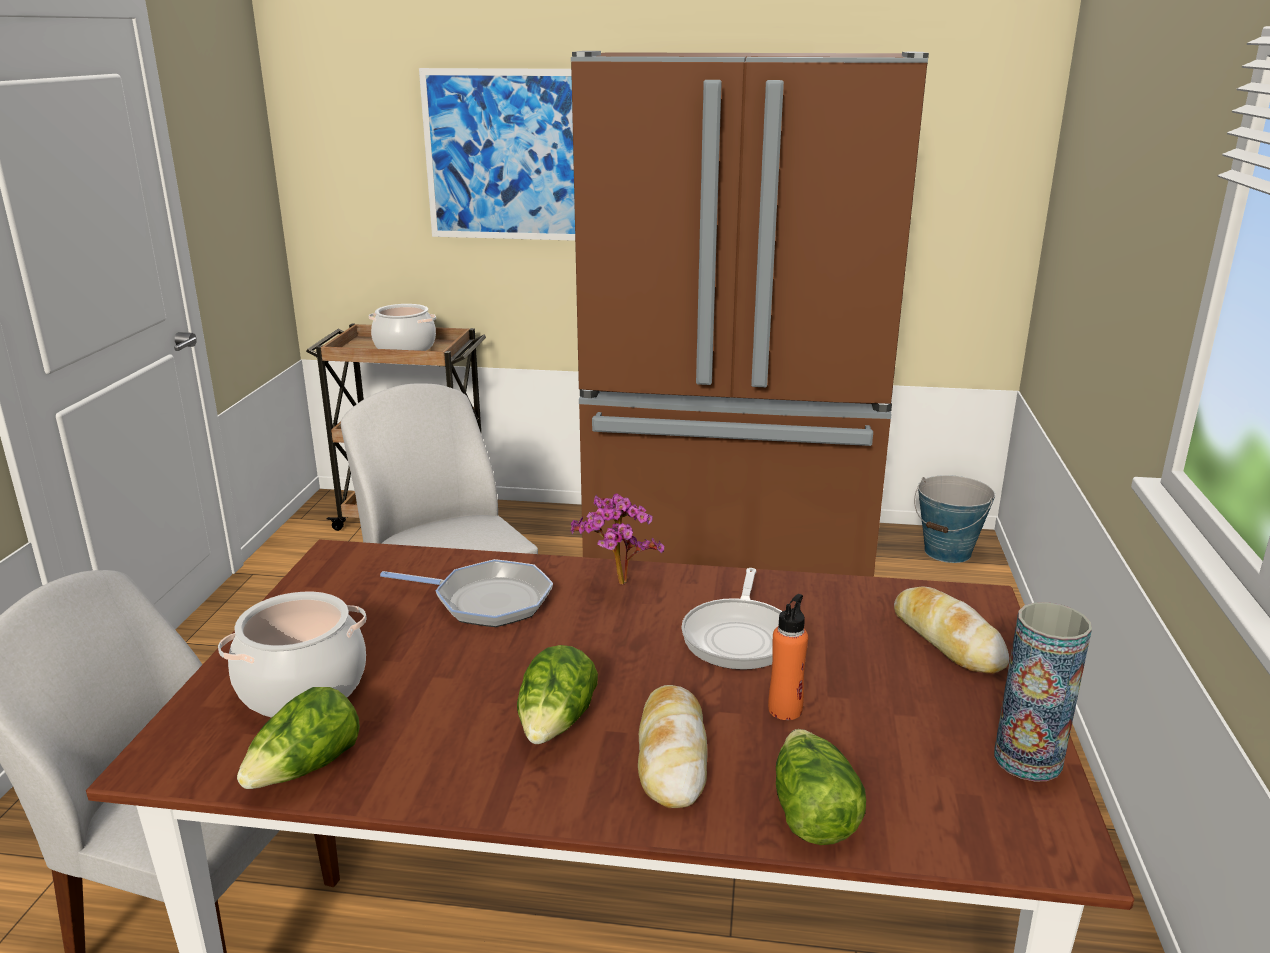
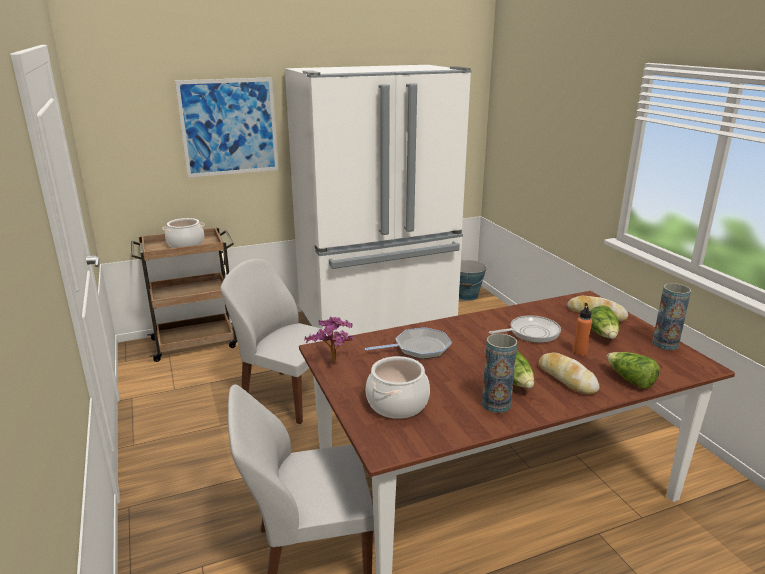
camera: 30 degrees left, 0 degrees up
(305, 769) = (449, 430): lettuce -> lettuce (603, 335)
(458, 753) = (496, 404): none -> vase
(617, 586) = (461, 328): potted plant -> potted plant (333, 364)
(730, 554) = (379, 320): brown fridge -> white fridge
(739, 636) = (531, 333): frying pan -> frying pan turned 90 degrees counterclockwise

